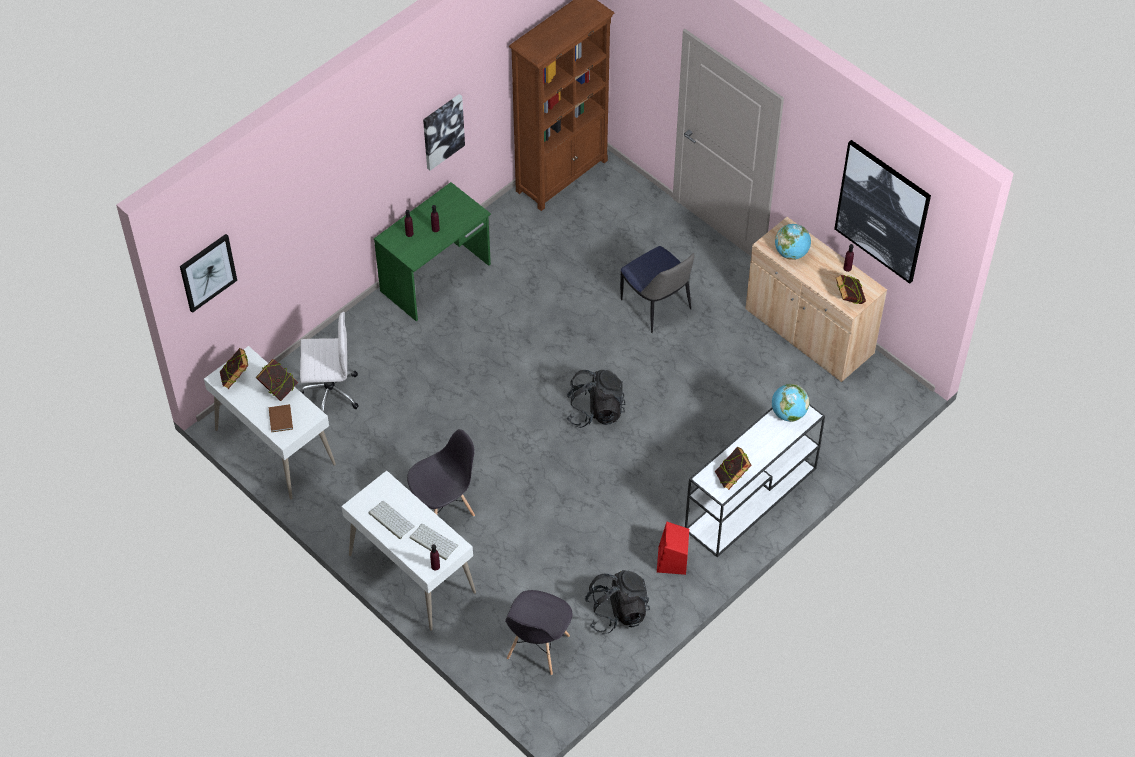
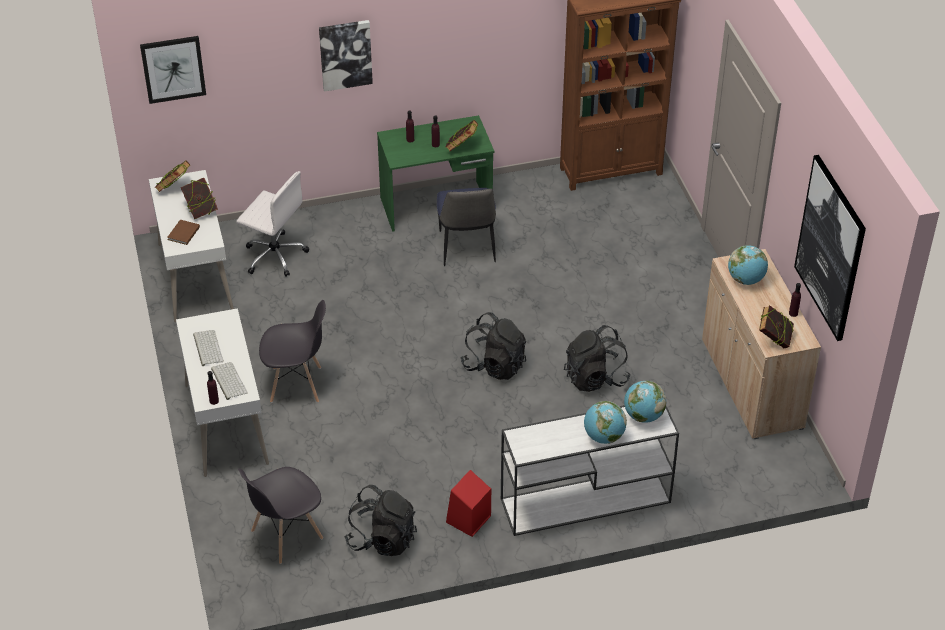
camera: 30 degrees right, 10 degrees down
(442, 131) = (475, 52): picture -> picture (345, 54)
(656, 306) = (618, 305): chair -> chair (466, 248)
(684, 384) = (595, 378): none -> black backpack
(732, 478) = (543, 446): book -> book (461, 148)
(771, 447) = (603, 437): none -> globe

